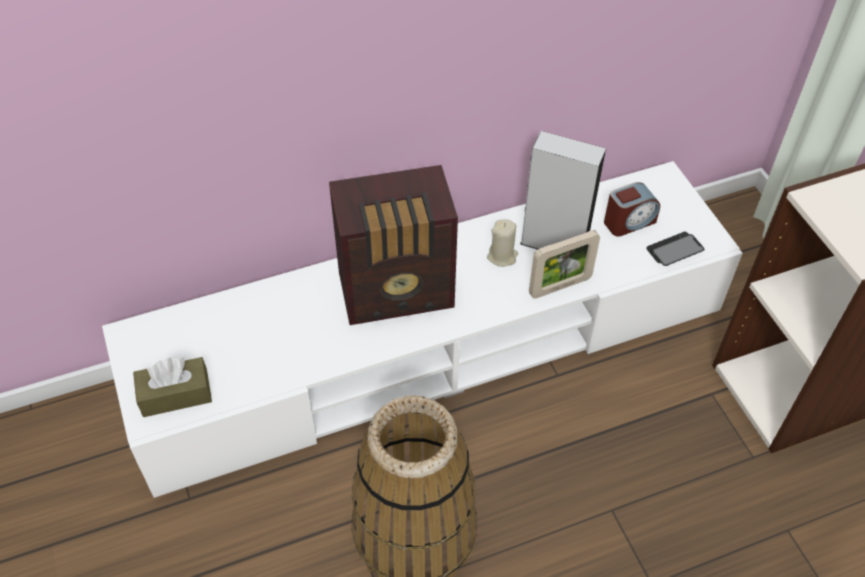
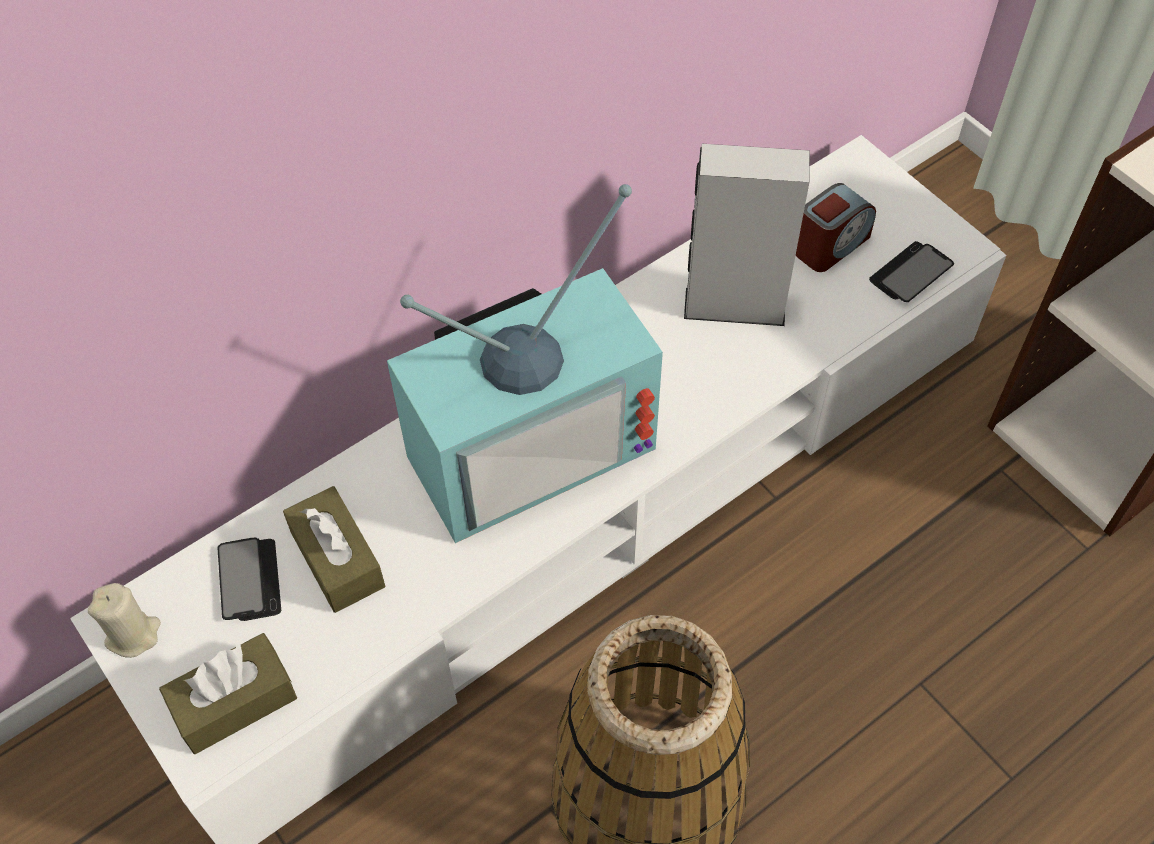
camera: 15 degrees left, 5 degrees up
(208, 330) = (250, 580): none -> phone
(262, 331) = (337, 559): none -> brown tissue box
(399, 292) = (528, 441): radio -> television
(502, 256) = (664, 344): beige candle -> beige candle (133, 634)
(560, 286) = (766, 371): picture frame -> none

